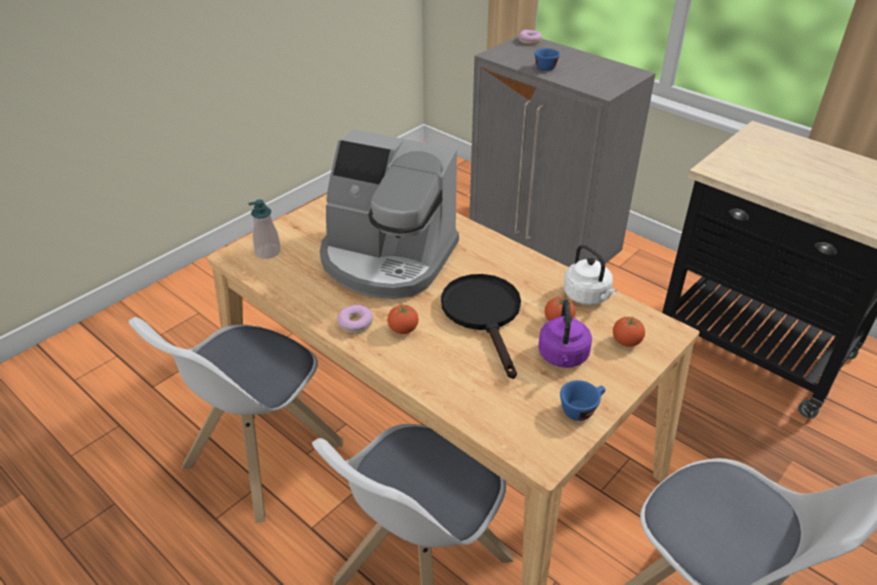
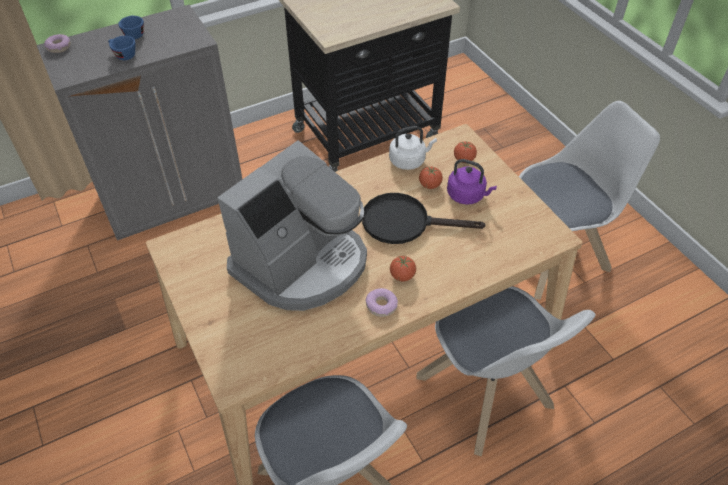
camera: 70 degrees left, 10 degrees up
(268, 252) = (241, 352): soap dispenser -> none
(581, 409) = (519, 203): blue cup -> blue cup (134, 34)

